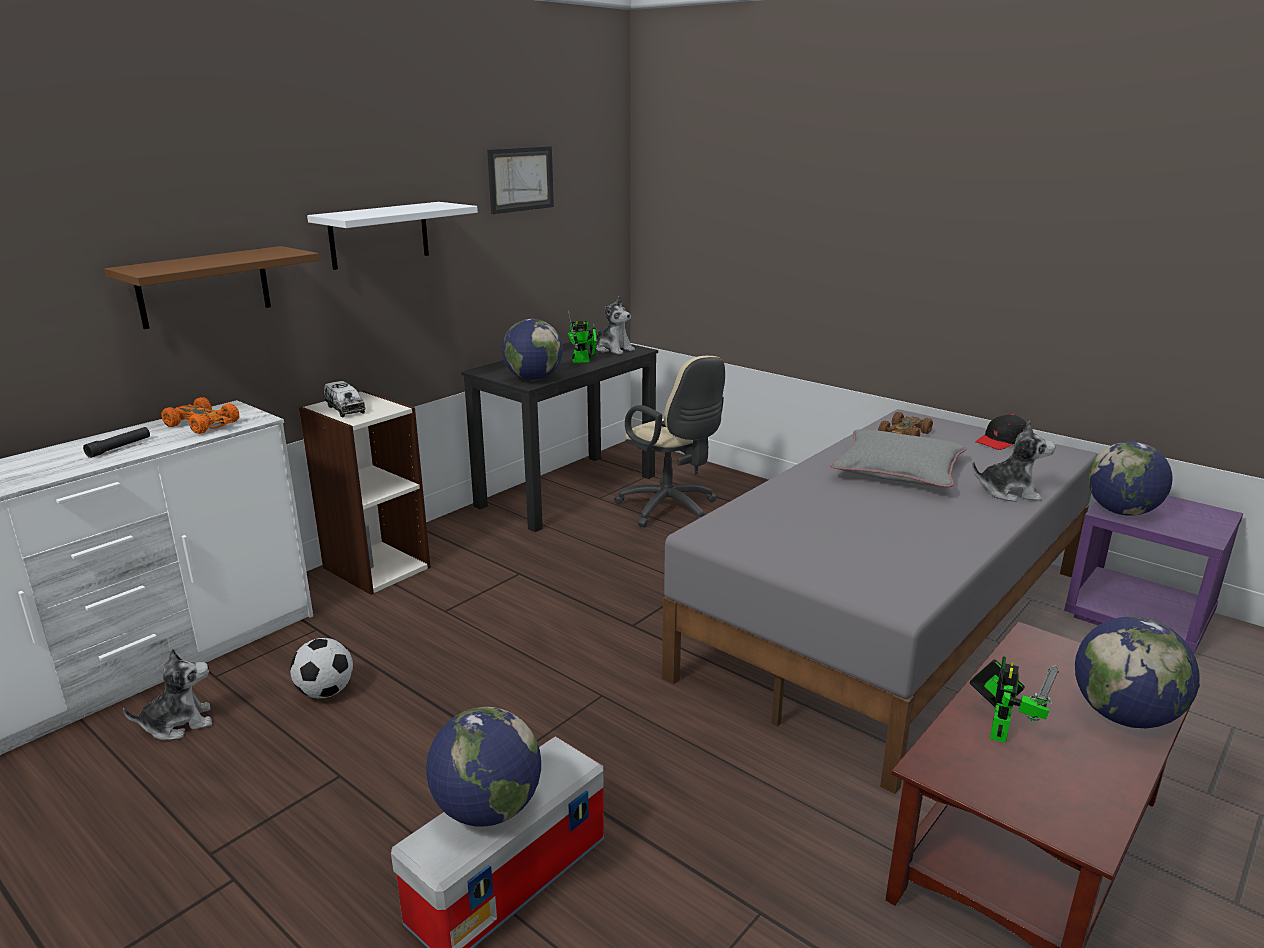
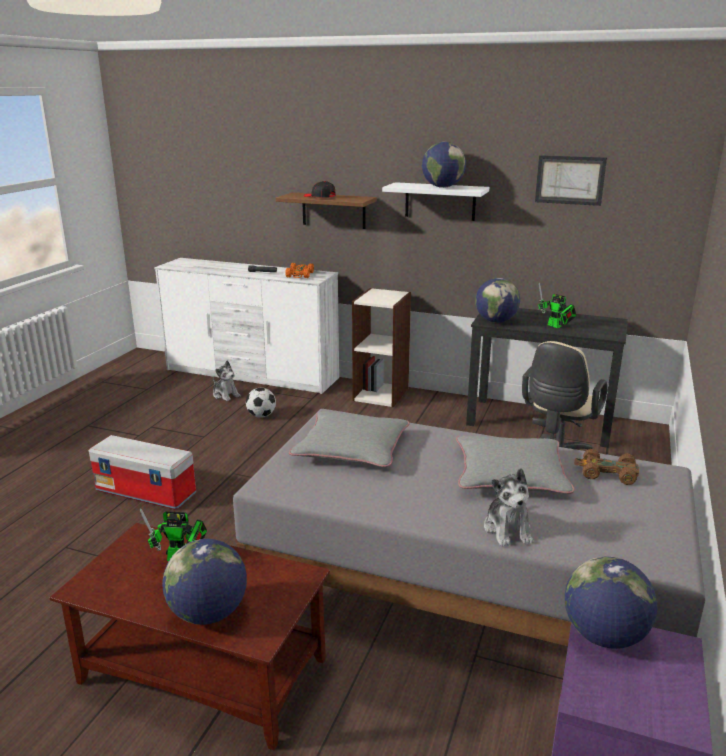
camera: 70 degrees right, 0 degrees up
(345, 409) = (376, 295): toy truck -> none
(487, 810) = (134, 447): globe -> globe (442, 187)
(613, 349) = (601, 329): plush toy -> none
(808, 534) = (351, 448): none -> grey pillow
(1001, 441) = (657, 526): black cap -> black cap (320, 197)

